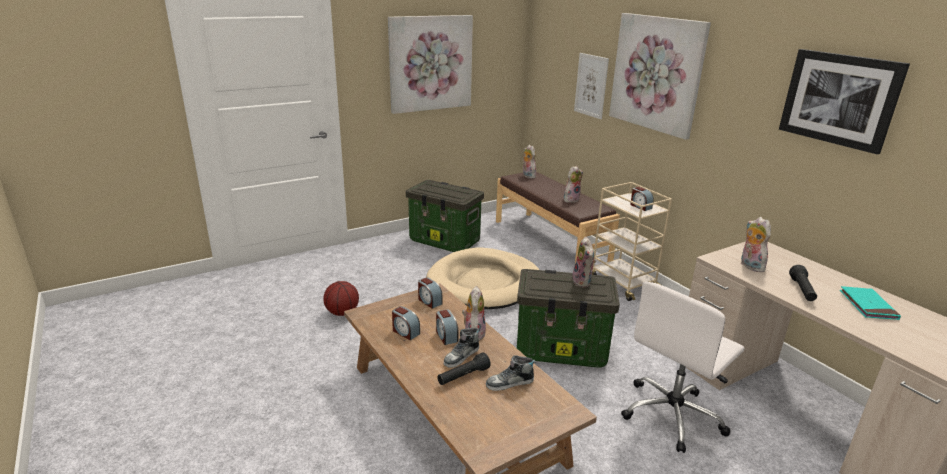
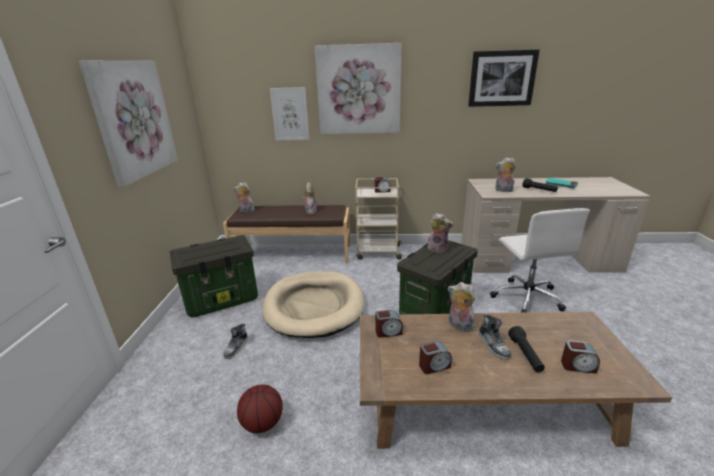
camera: 55 degrees left, 0 degrees up
(446, 336) = (455, 342): alarm clock -> alarm clock (577, 366)
(510, 383) = (542, 333): shoe -> shoe (236, 347)

